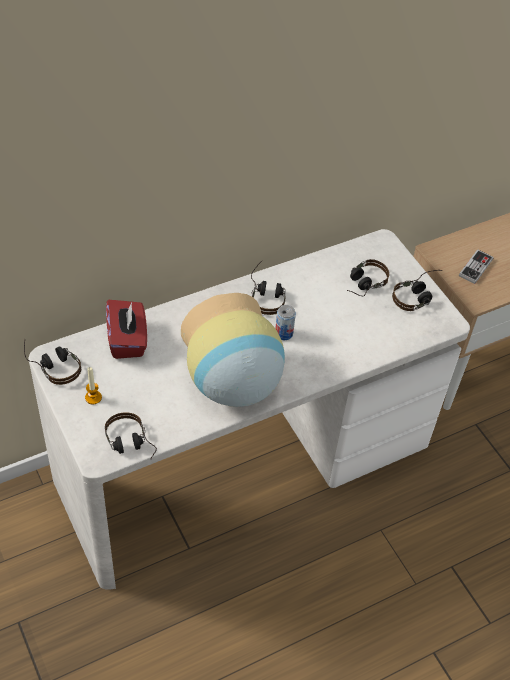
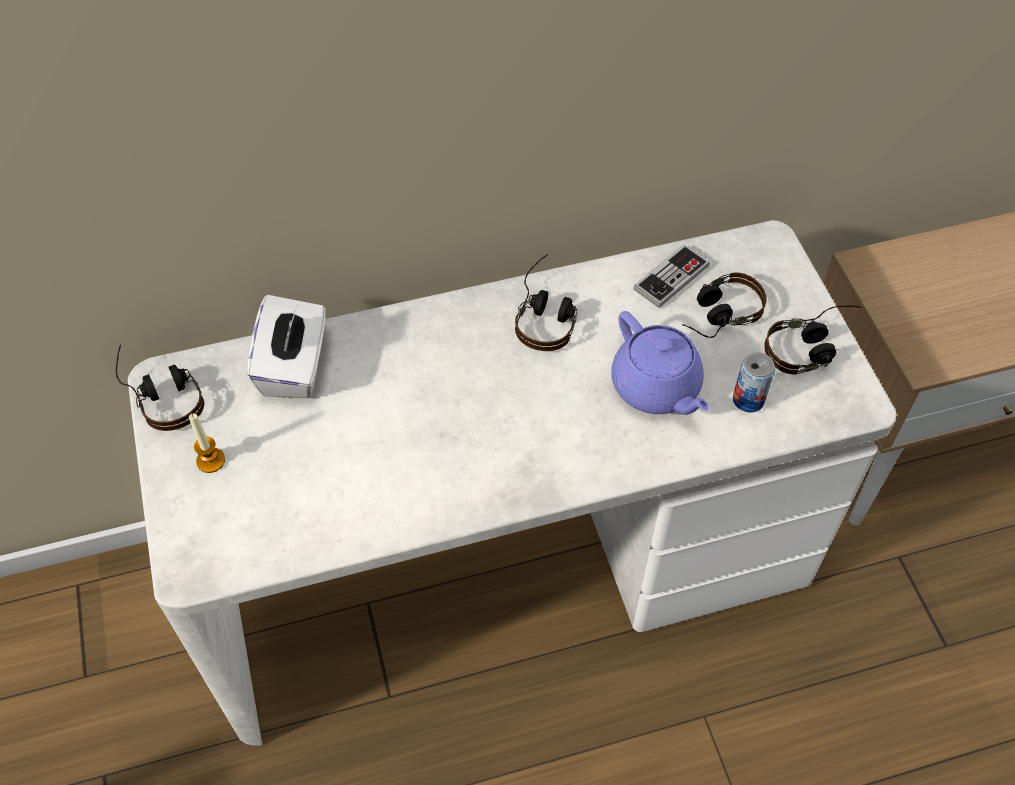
camera: 15 degrees right, 5 degrees up
(127, 340) = (294, 366): red tissue box -> white tissue box
(131, 446) = (248, 557): headphones -> none
(233, 385) = (449, 469): vase -> none
(283, 333) = (559, 387): can -> can (748, 400)
(338, 327) = (656, 387): none -> purple teapot
(475, 267) = (932, 304): game controller -> game controller (671, 277)

